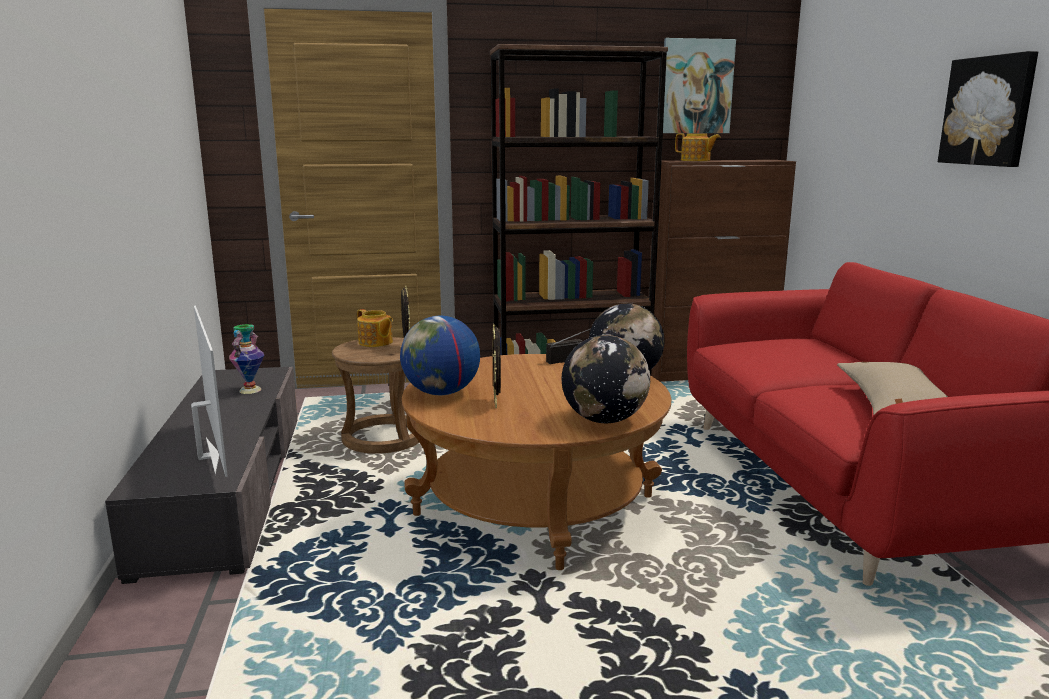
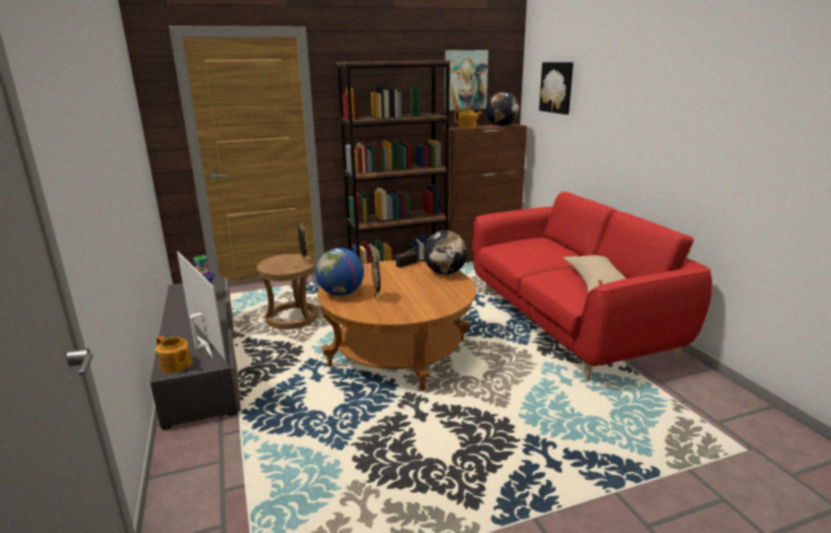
camera: 10 degrees left, 5 degrees up
(375, 343) = (282, 259): teapot -> teapot (176, 365)
(604, 420) = (442, 304): globe -> globe (501, 125)
(989, 111) = (638, 109): picture -> picture (557, 87)

